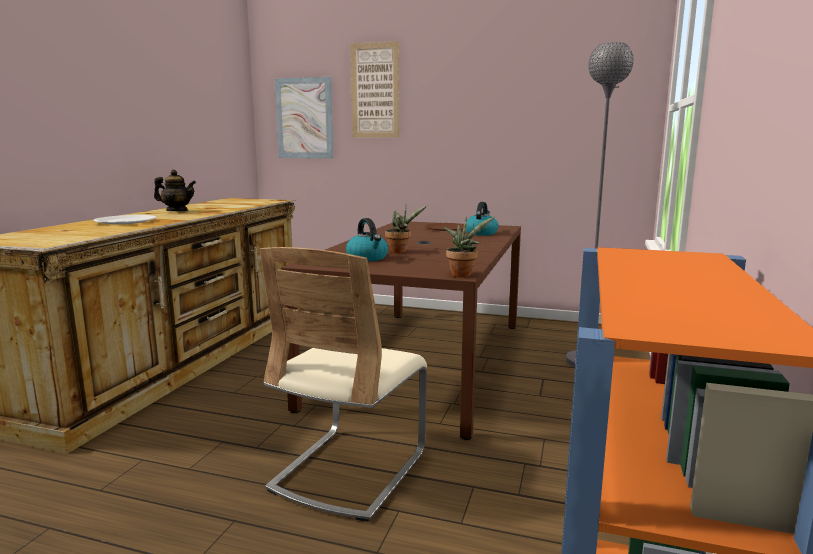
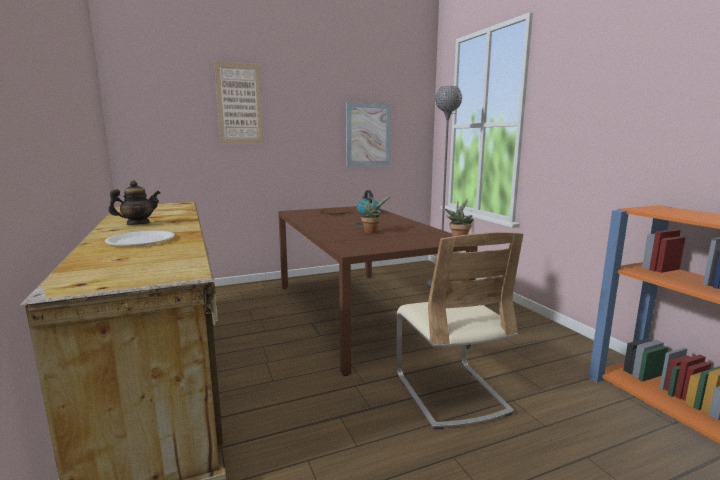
camera: 40 degrees left, 0 degrees up
(304, 118) = (168, 125): picture -> picture (368, 134)
(368, 258) = (371, 240): kettle -> none

